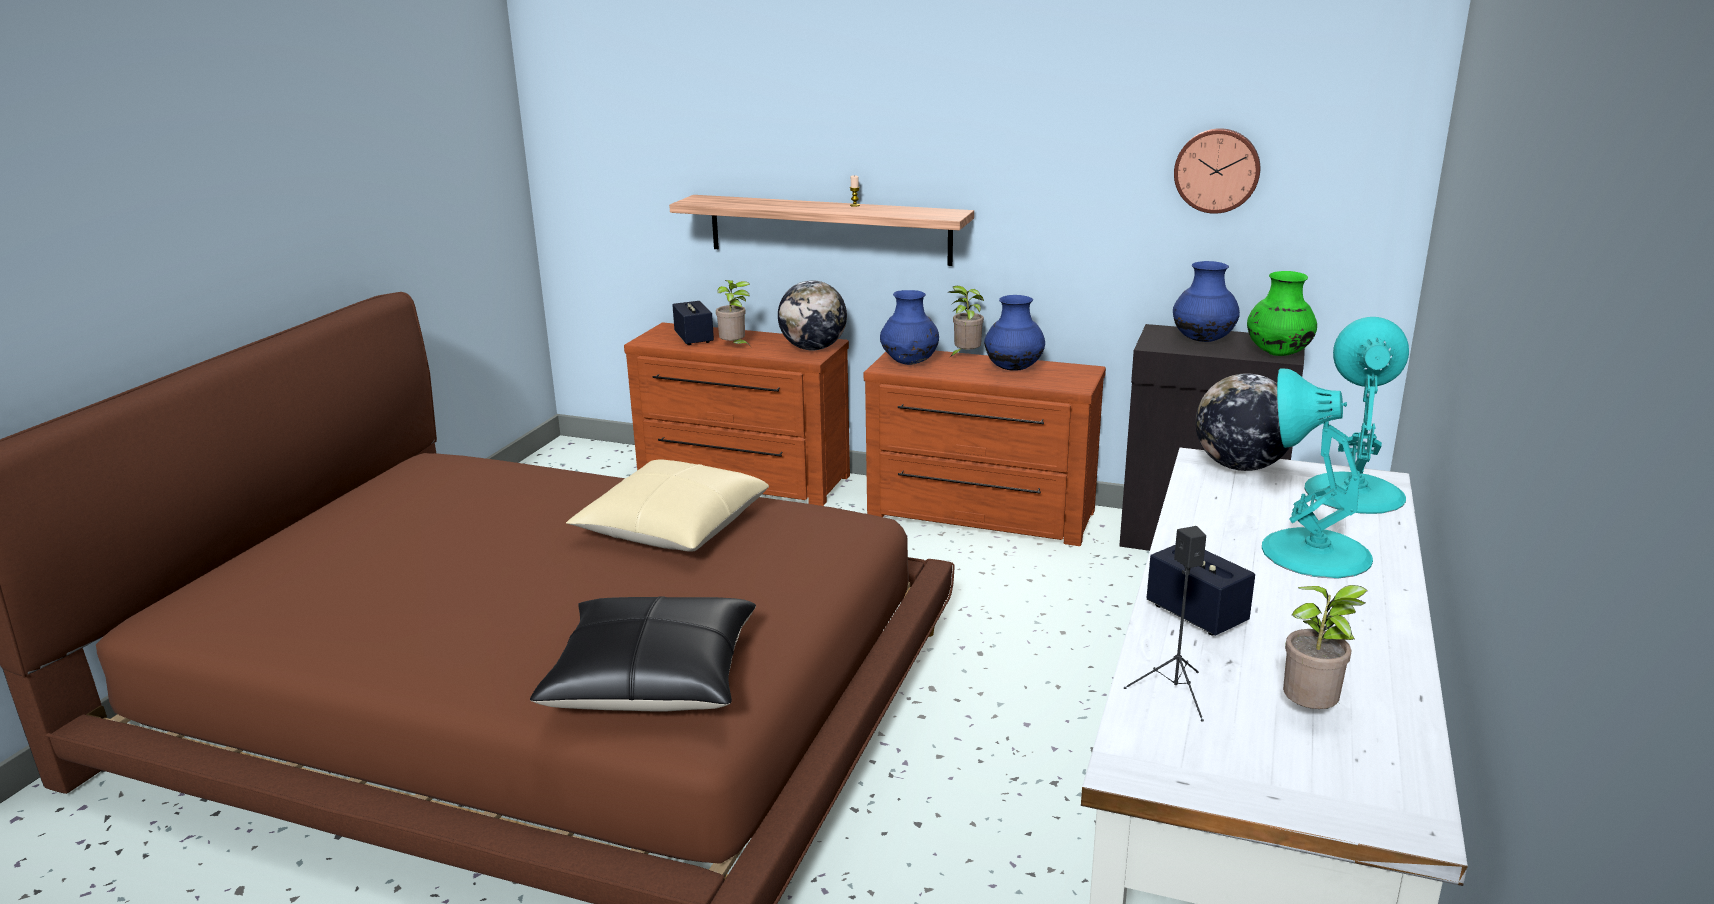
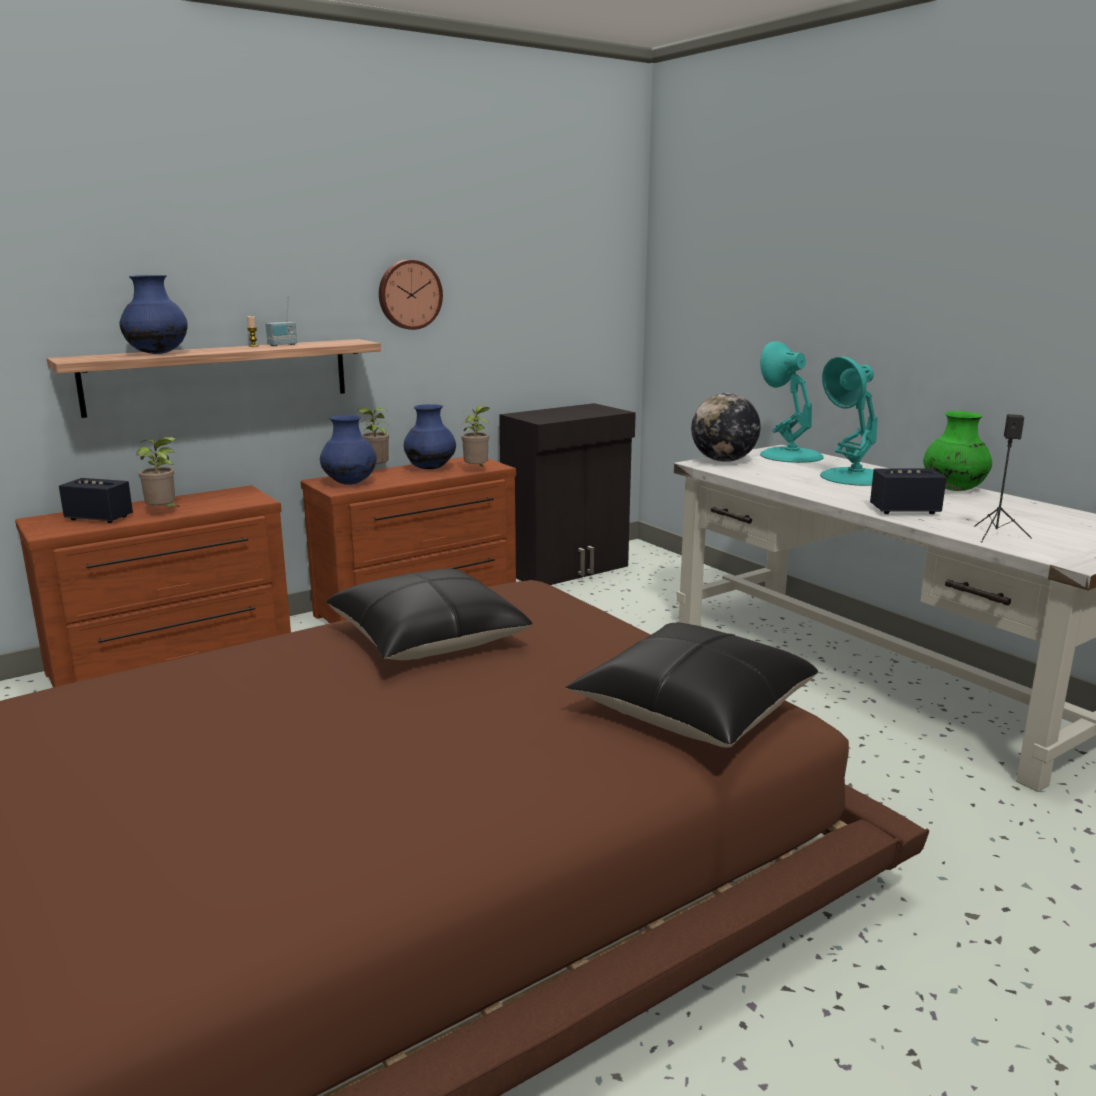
camera: 55 degrees left, 5 degrees down
(672, 527) = (427, 638): beige pillow -> black pillow
(813, 348) = (242, 496): globe -> none
(877, 208) = (283, 345): none -> radio
(1203, 340) = (556, 413): blue vase -> blue vase (158, 354)
(1217, 170) = (530, 287): wall clock -> wall clock (409, 294)
(1277, 353) = (608, 410): green vase -> green vase (953, 489)
(1312, 713) = (1037, 520): potted plant -> potted plant (477, 470)

